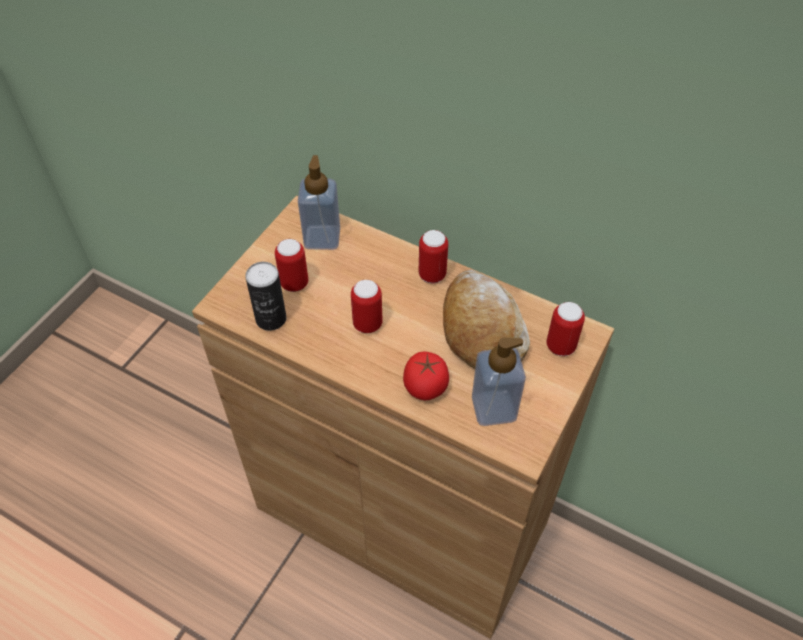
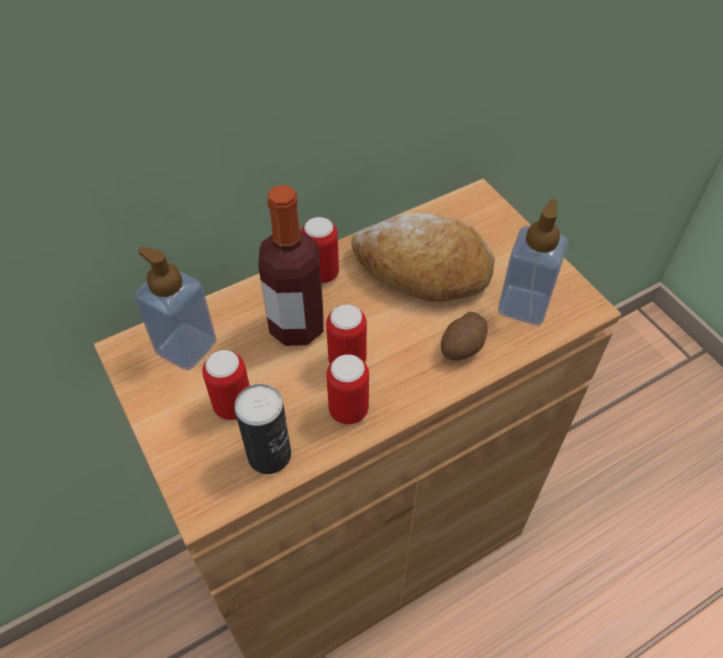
camera: 60 degrees left, 0 degrees up
(377, 284) = (297, 327): none -> bottle
(426, 385) = (463, 347): tomato -> potato
(560, 346) = (480, 222): can -> can (348, 410)

